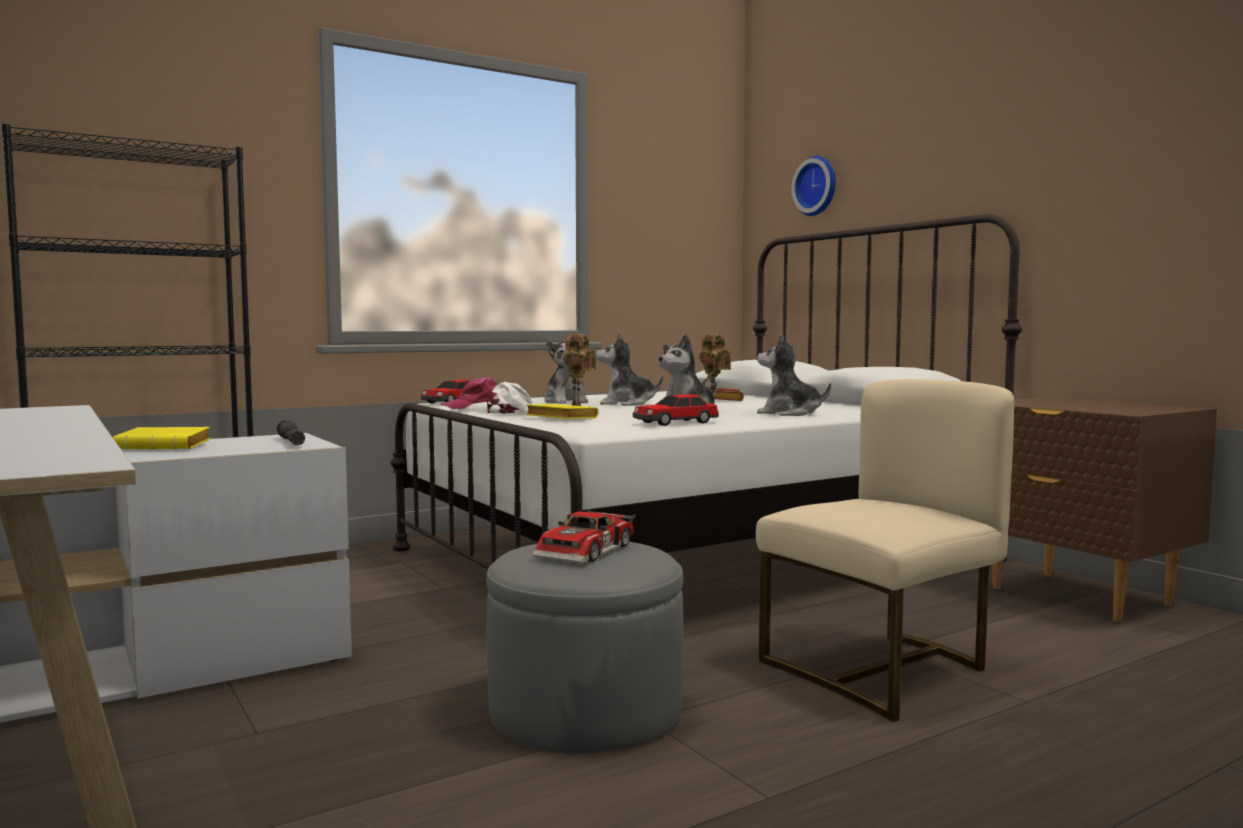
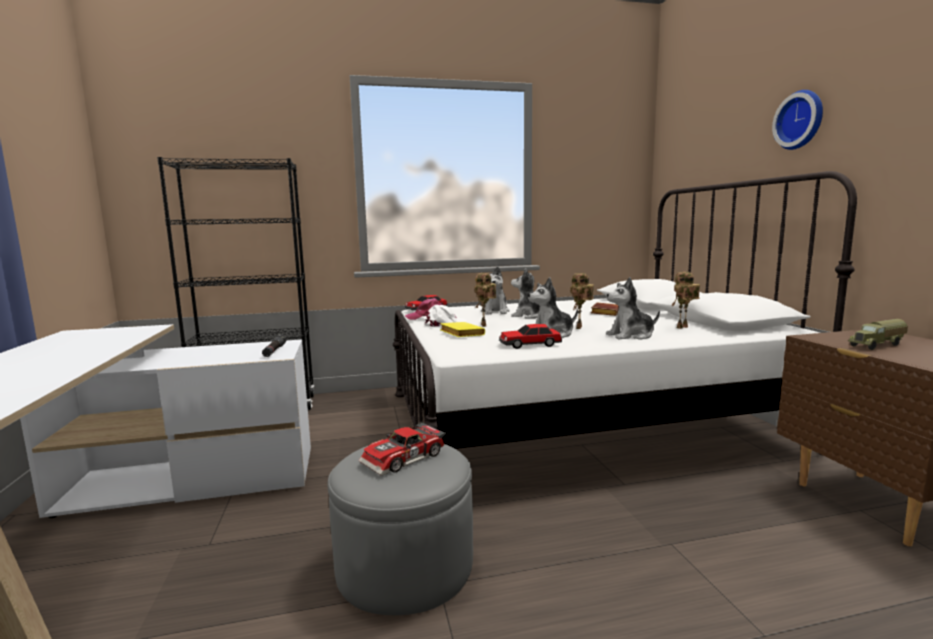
camera: 20 degrees right, 5 degrees up
(166, 446) = (206, 351): yellow book -> none
(789, 413) = (631, 336): plush toy -> plush toy turned 60 degrees counterclockwise
(817, 186) = (702, 150): wall clock -> wall clock (801, 120)
(839, 407) = (682, 328): none -> toy robot
(882, 670) = (651, 567): beige chair -> none
(1066, 405) = (878, 345): none -> toy truck

